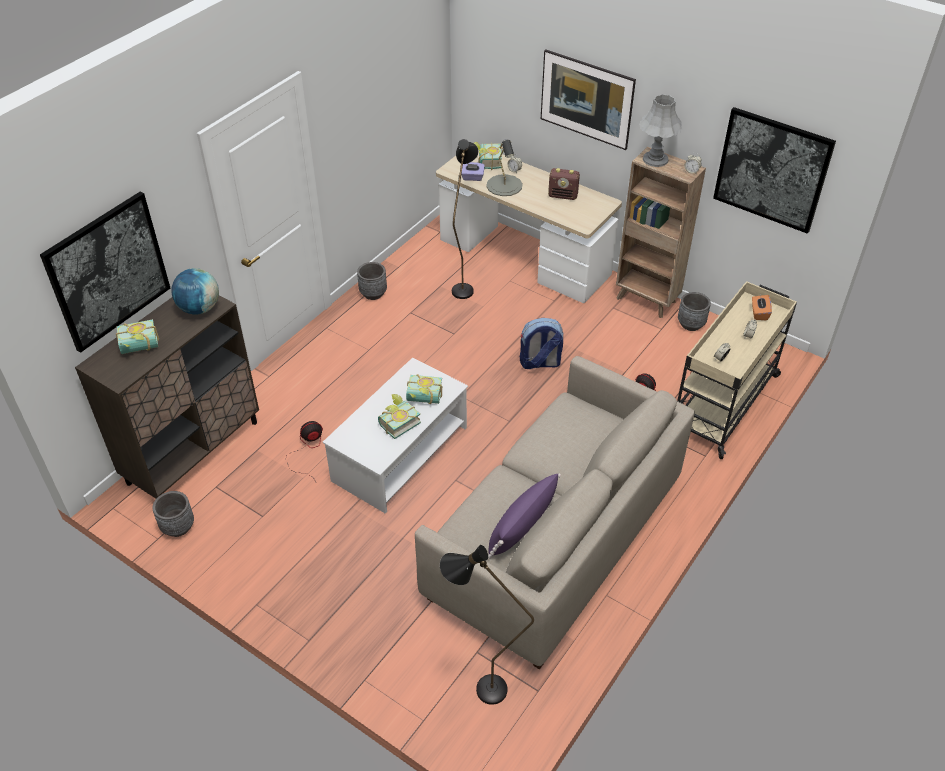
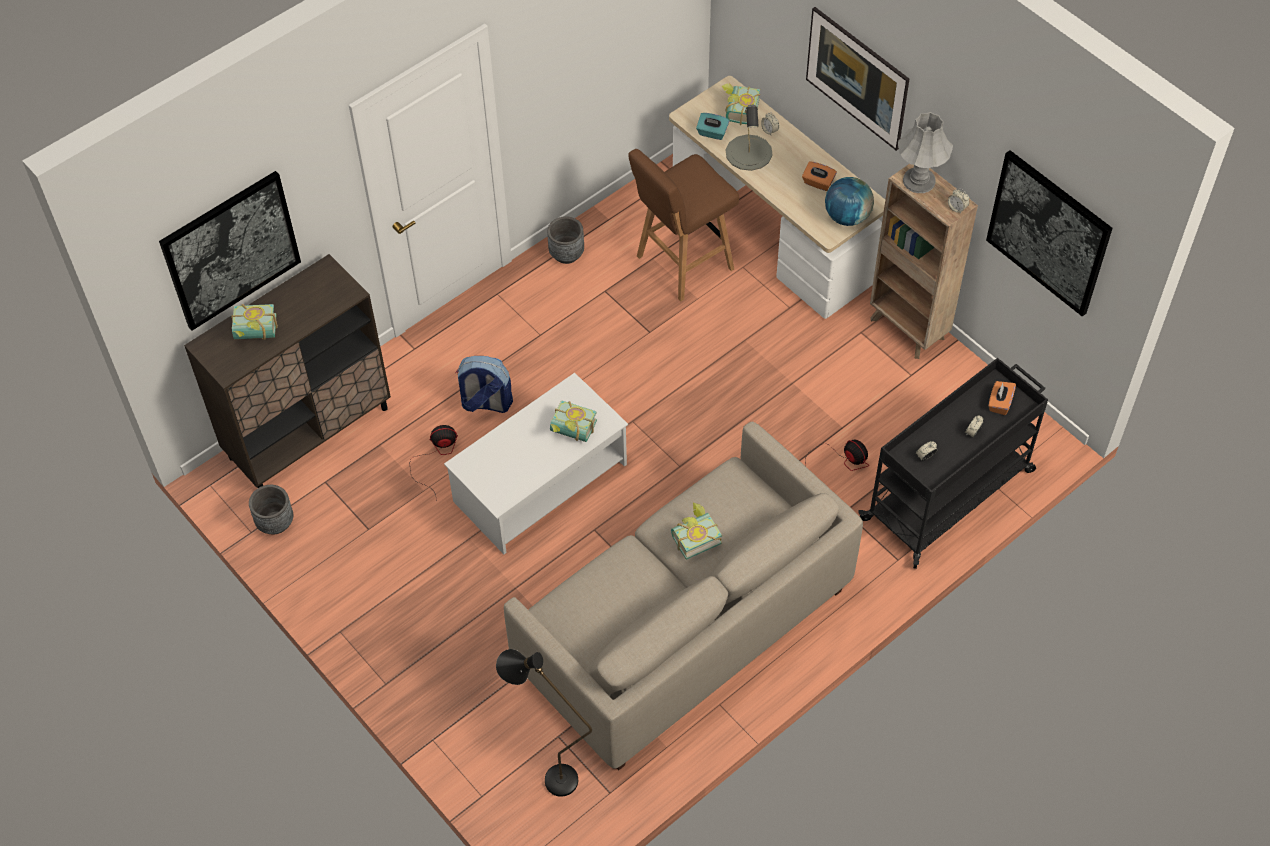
camera: 15 degrees right, 10 degrees up
(199, 308) = (328, 293): globe -> globe (847, 217)
(397, 422) = (533, 456): book -> book (694, 537)
(463, 286) = (682, 264): black floor lamp -> brown stool
(472, 177) = (712, 133): purple tissue box -> turquoise tissue box
(521, 526) = (628, 616): purple pillow -> none
(540, 363) = (742, 394): backpack -> backpack (485, 403)
(563, 196) = (818, 183): radio -> orange tissue box
(691, 324) = (951, 375): grey planter -> none
(724, 402) = (949, 494): beige cart -> black cart

